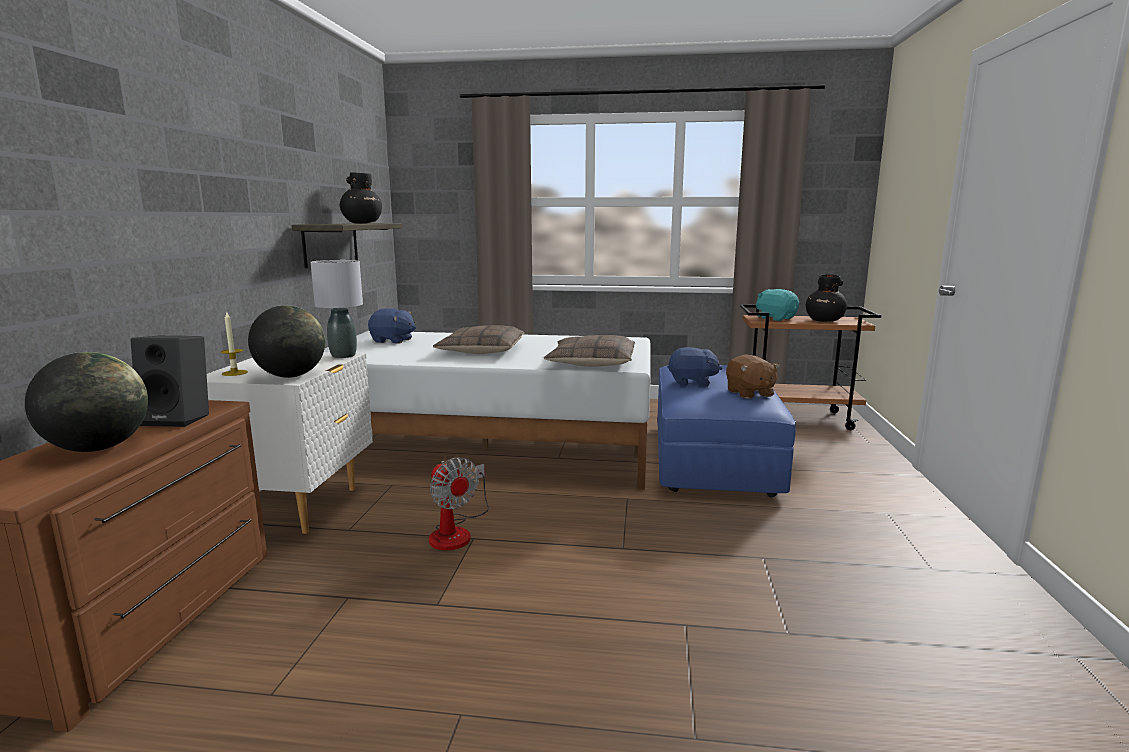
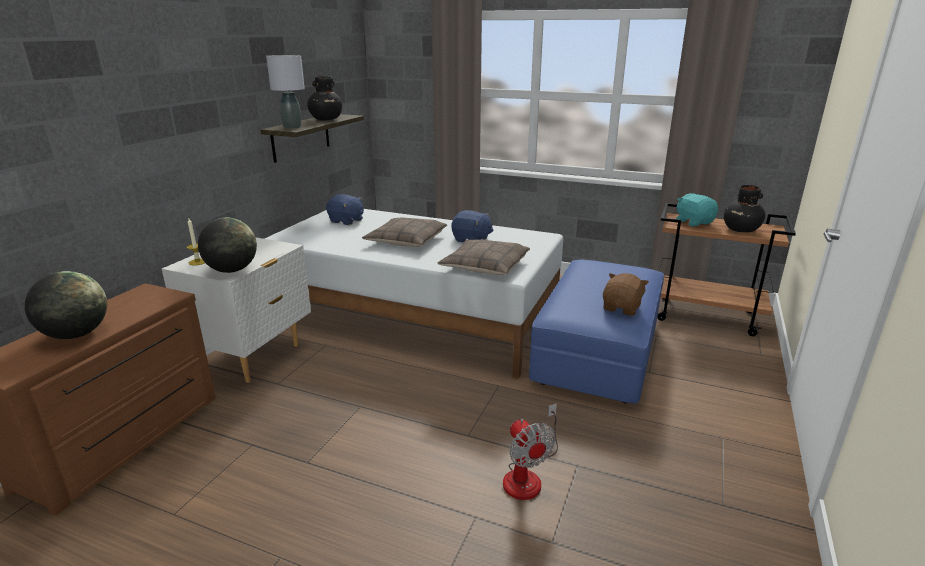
camera: 15 degrees right, 10 degrees up
(180, 419) = (140, 308): black speaker -> none
(343, 355) = (284, 247): grey table lamp -> grey table lamp (292, 127)
(456, 532) = (351, 398): fan -> fan (527, 475)
(692, 382) = (580, 288): blue plush toy -> blue plush toy (471, 239)
(749, 393) = (622, 308): brown plush toy -> brown plush toy turned 150 degrees counterclockwise

